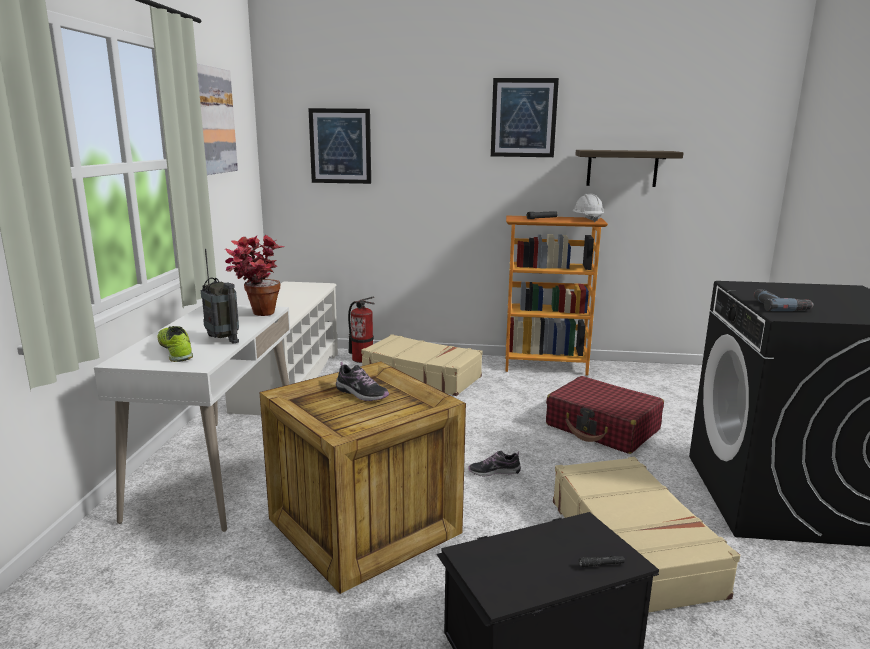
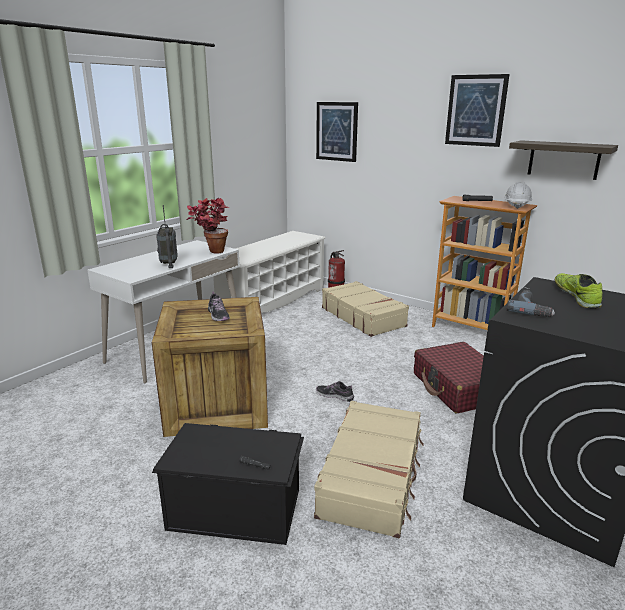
camera: 30 degrees right, 5 degrees up
(176, 351) = (136, 267): shoe -> shoe (576, 296)
(213, 121) = (234, 114): picture -> none

